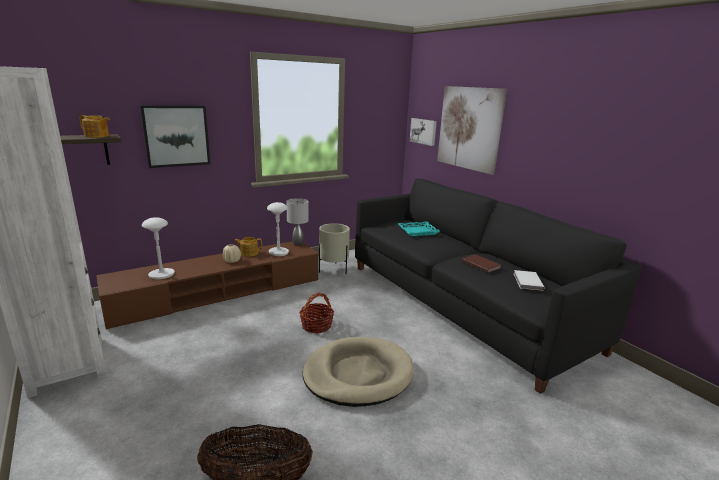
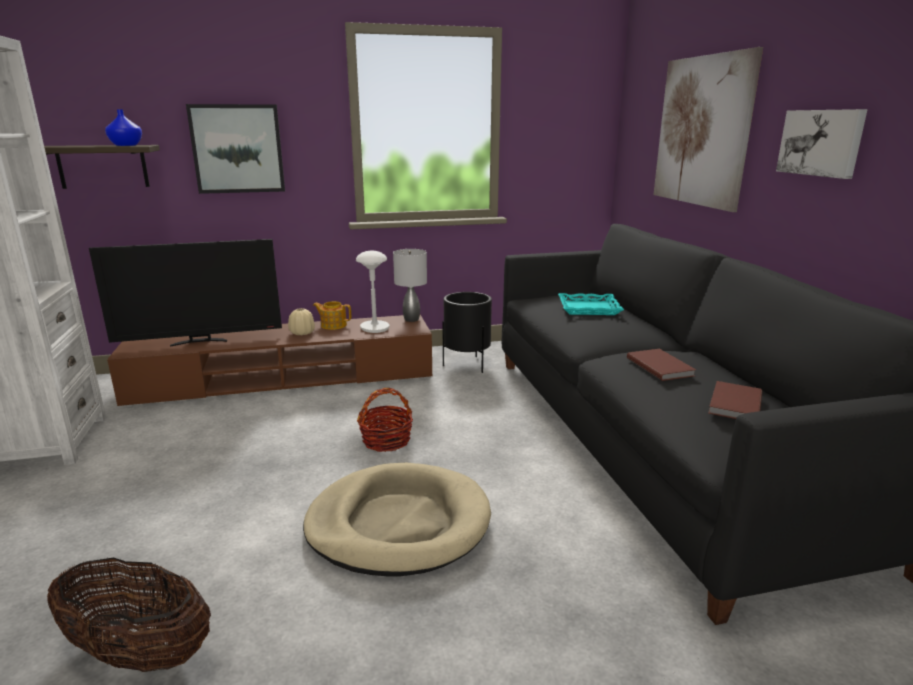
camera: 20 degrees right, 0 degrees up
(97, 136) = (125, 145): teapot -> blue vase
(161, 274) = (200, 341): white table lamp -> television
(333, 270) = (467, 365): beige planter -> black planter
(423, 131) = (638, 146): picture -> picture (821, 142)
(527, 281) = (733, 404): white book -> brown book

